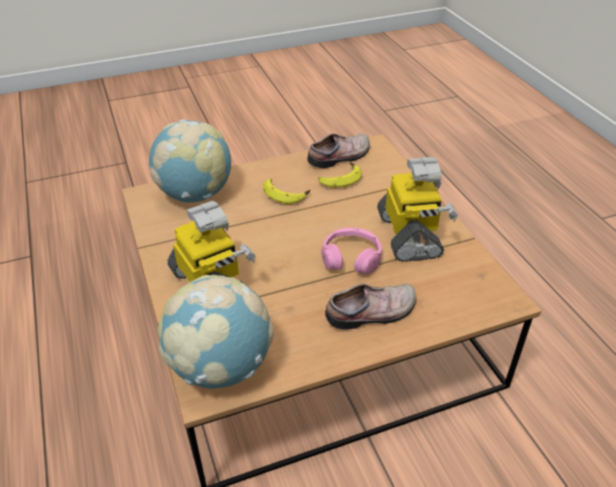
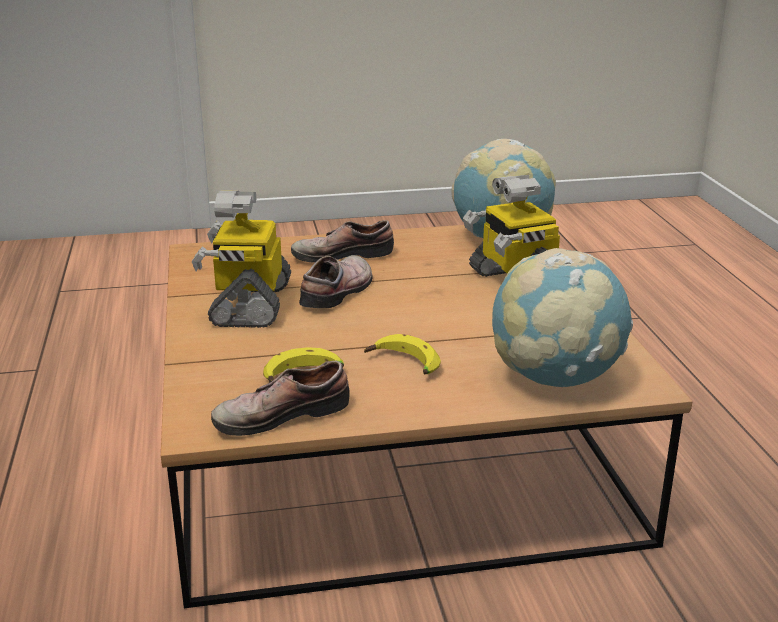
camera: 170 degrees left, 15 degrees down
(351, 258) = (339, 291): pink headphones -> shoe

